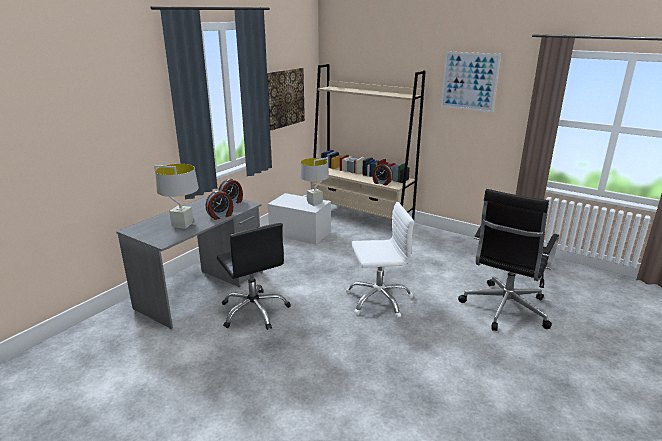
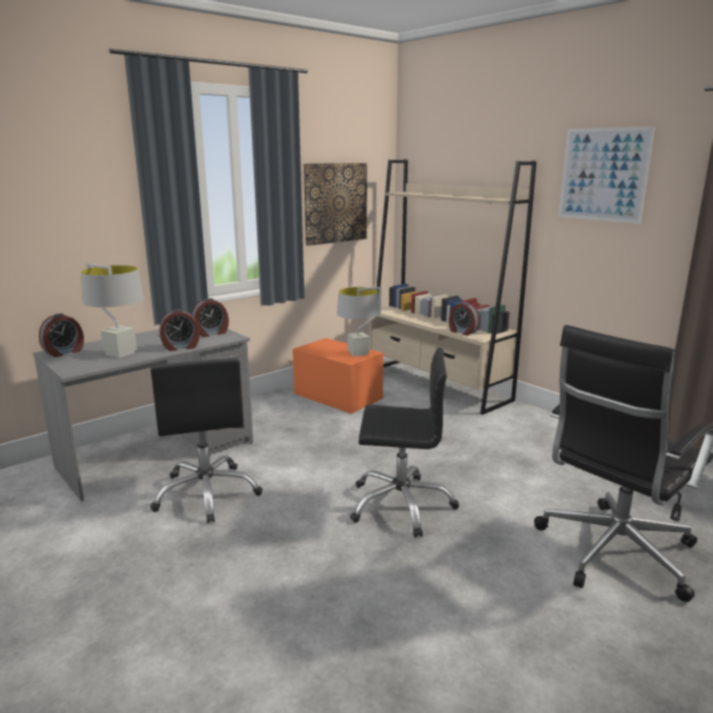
camera: 15 degrees right, 5 degrees down
(140, 228) = (64, 352): none -> alarm clock
(300, 233) = (337, 396): white storage box -> orange storage box
(378, 300) = (401, 504): white office chair -> black office chair

